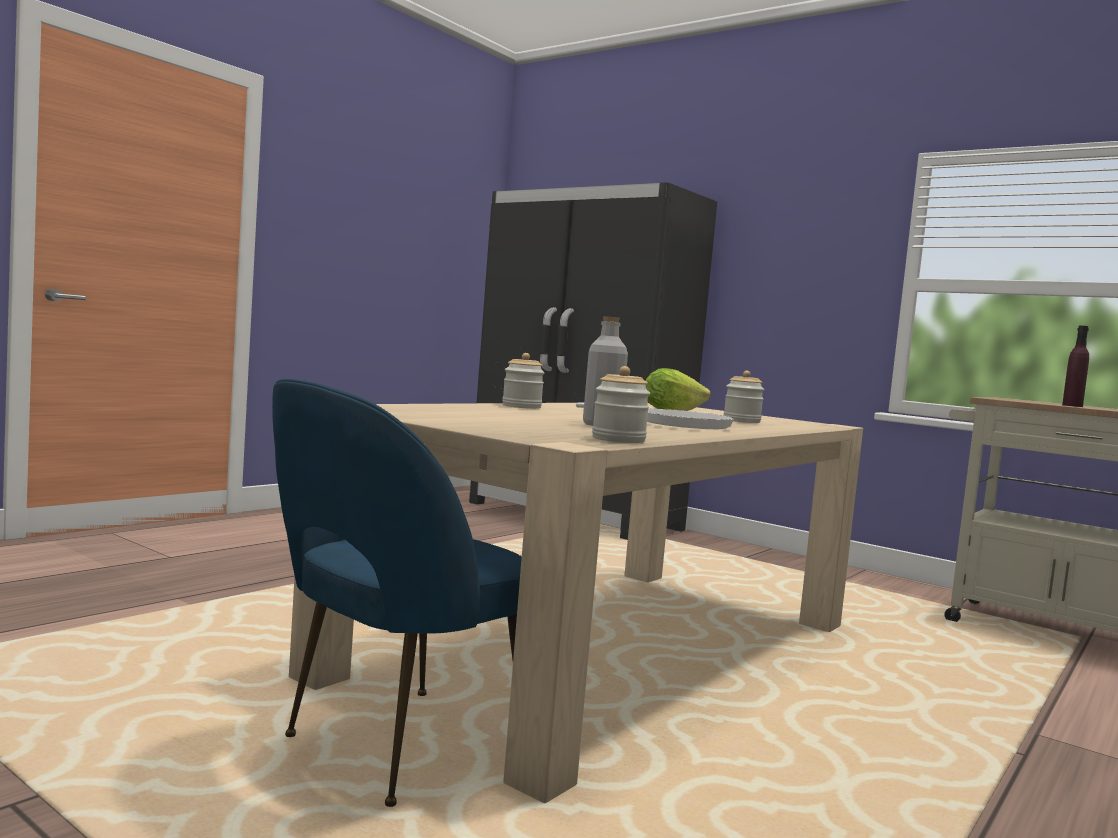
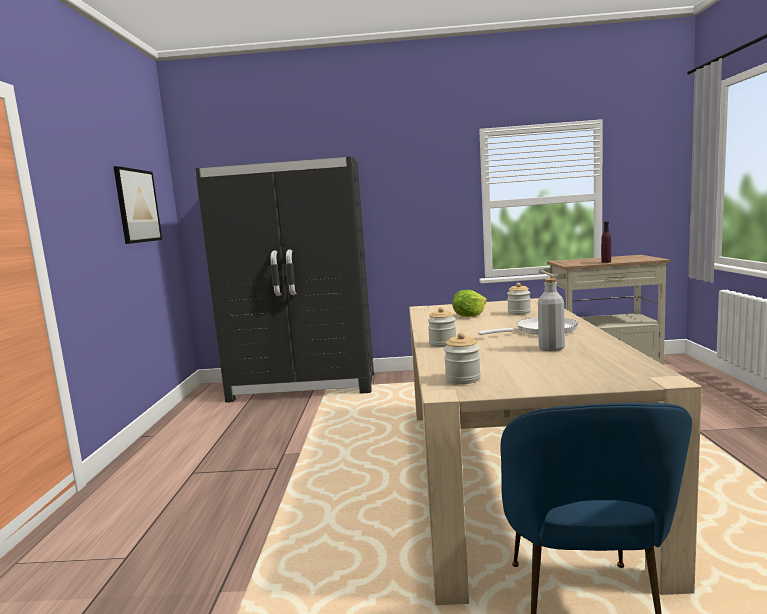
camera: 35 degrees left, 5 degrees up
(423, 232) = (137, 206): none -> picture
(618, 440) = (631, 362): jar -> jar (463, 379)

